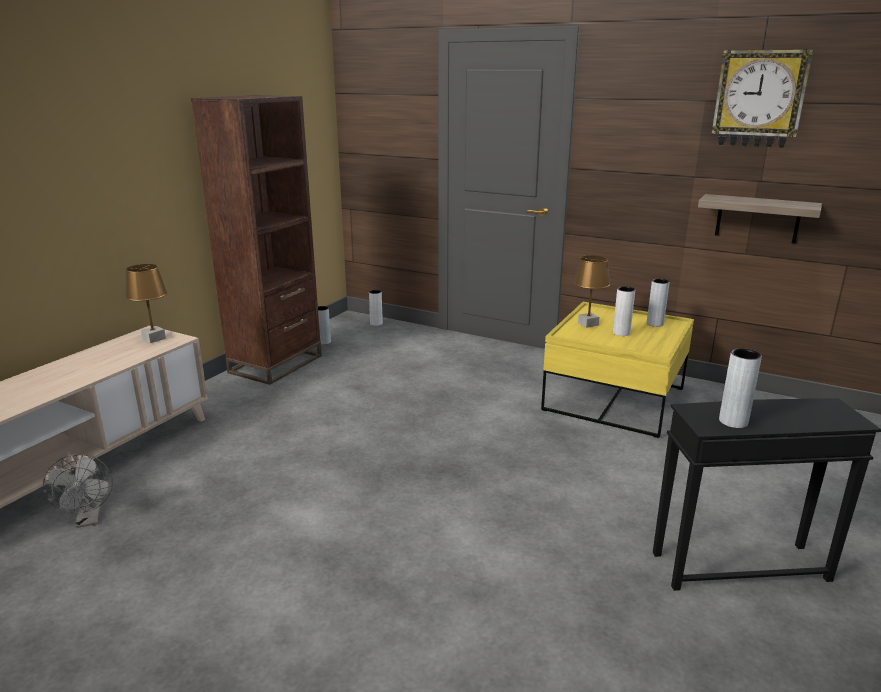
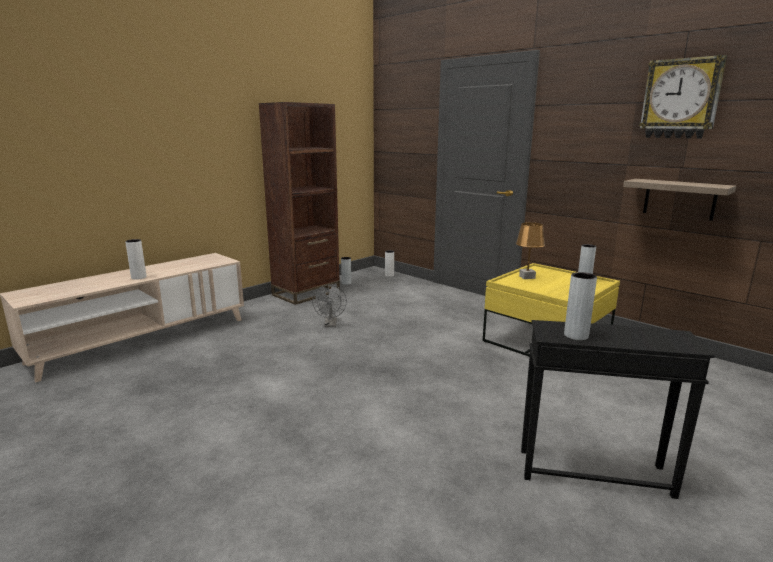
camera: 15 degrees right, 5 degrees down
(90, 519) = (138, 368): grey fan -> grey fan (330, 324)
(154, 339) = (212, 259): brown table lamp -> none
(621, 333) = (550, 285): white vase -> white vase (138, 277)

